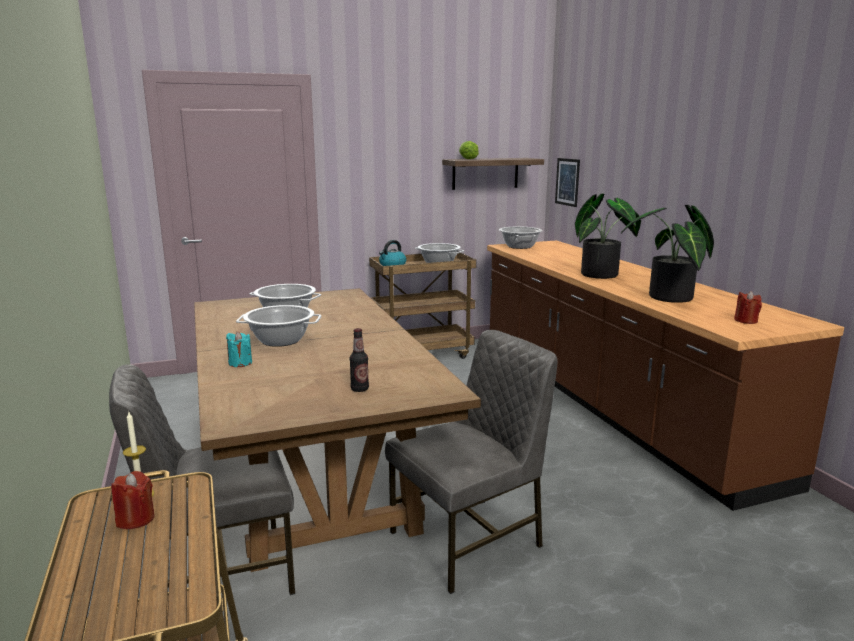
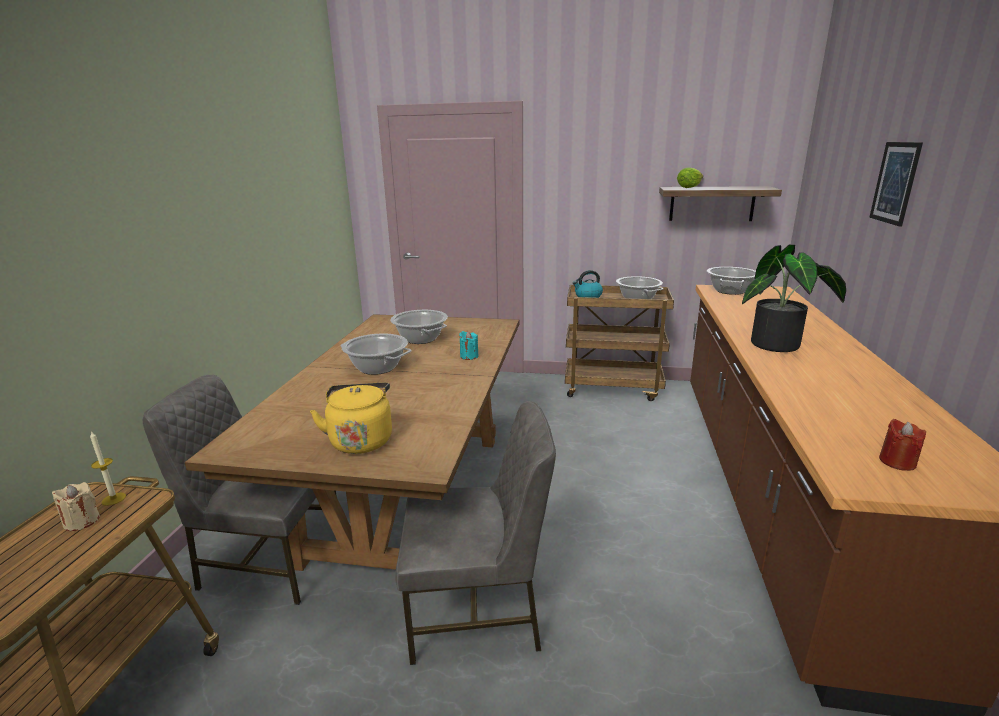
camera: 30 degrees right, 5 degrees up
(135, 519) = (81, 521): red candle -> beige candle
(240, 363) = (317, 386): turquoise candle -> turquoise candle (469, 356)
(359, 389) = (361, 440): bottle -> yellow kettle
(567, 182) = (810, 218): picture -> picture (895, 183)
(669, 299) = (823, 399): potted plant -> none

